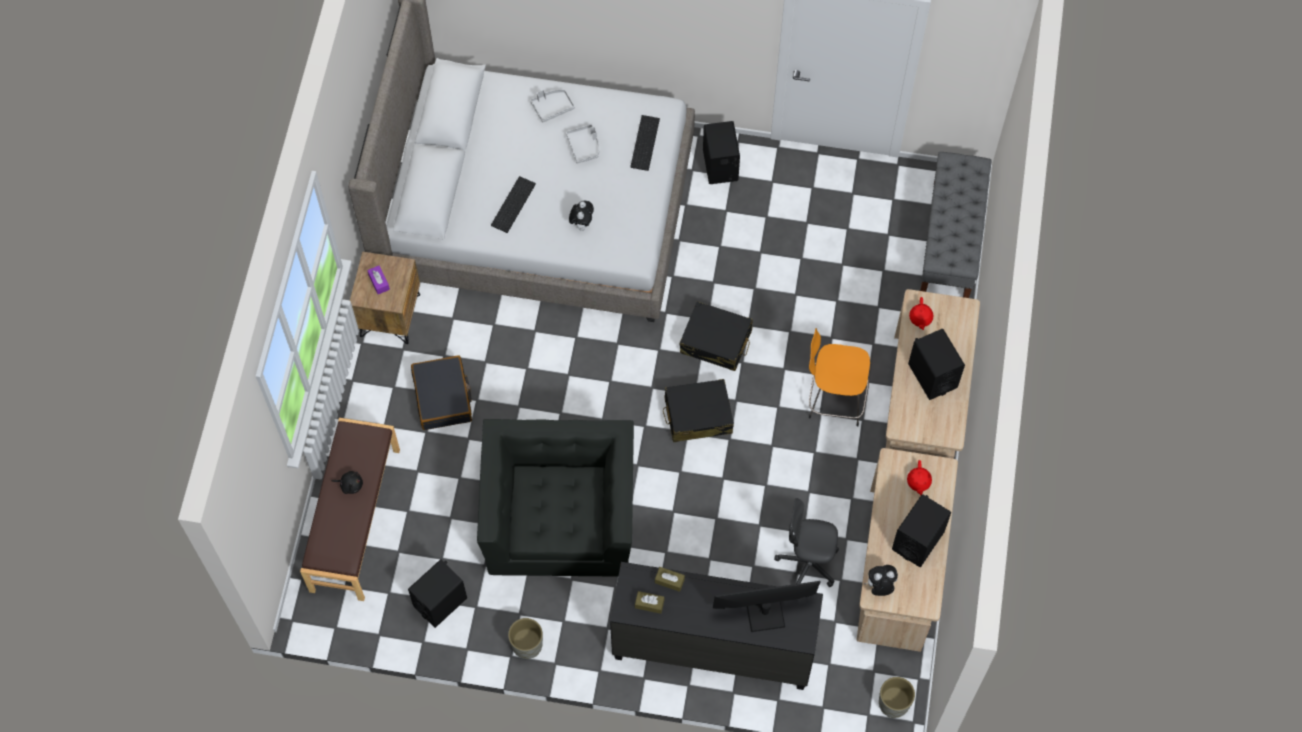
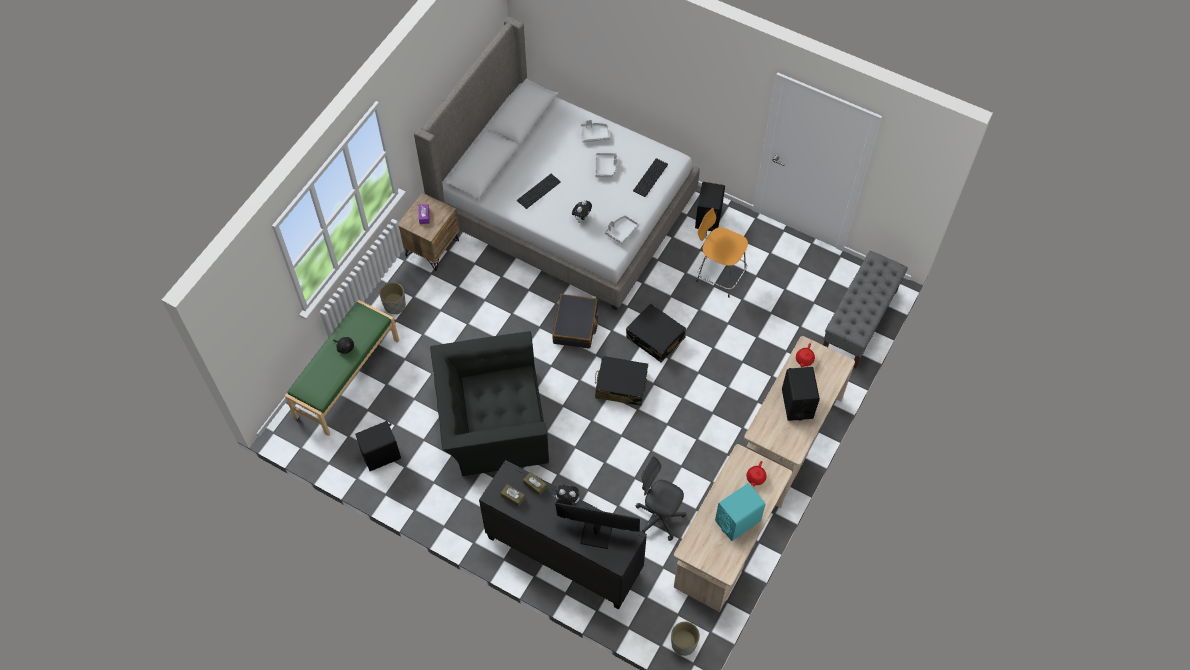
camera: 20 degrees right, 5 degrees down
(354, 519) = (346, 378): brown bench -> green bench
(443, 397) = (444, 314): black suitcase -> black suitcase (576, 326)
(527, 644) = (430, 506): grey planter -> grey planter (395, 305)
(560, 515) = (492, 422): black armchair -> black armchair turned 120 degrees counterclockwise
(637, 225) = (621, 231): none -> grey tray
(834, 399) = (727, 406): orange stool -> orange stool (719, 275)
(880, 587) = (694, 545): plush toy -> plush toy (566, 503)
(918, 540) = (738, 521): black speaker -> turquoise speaker

